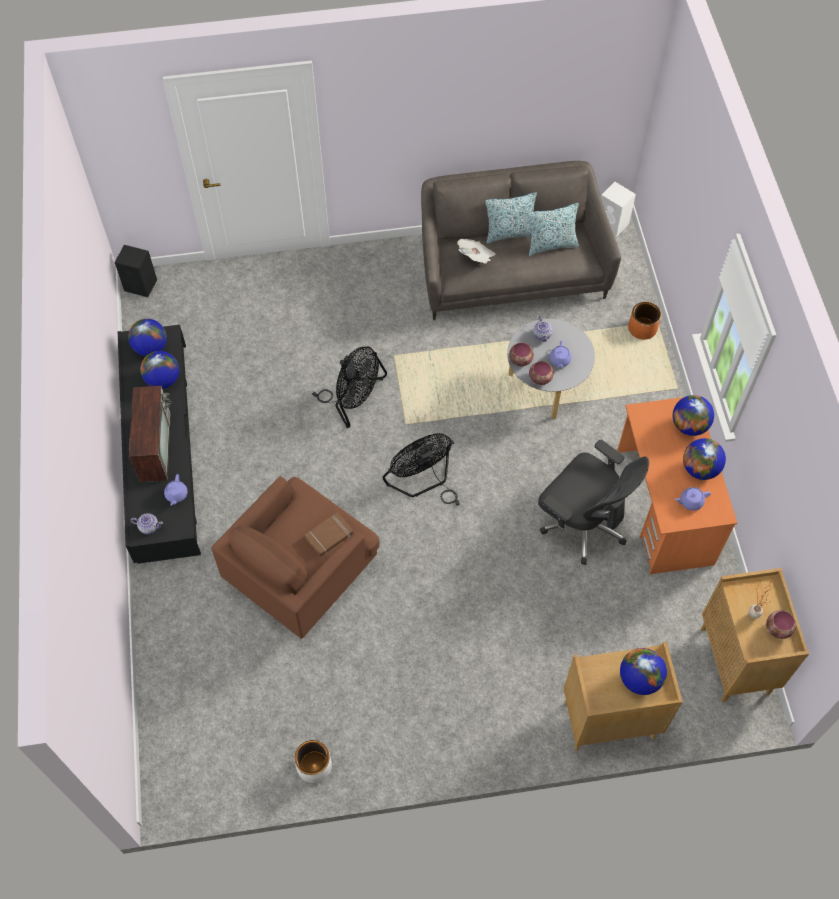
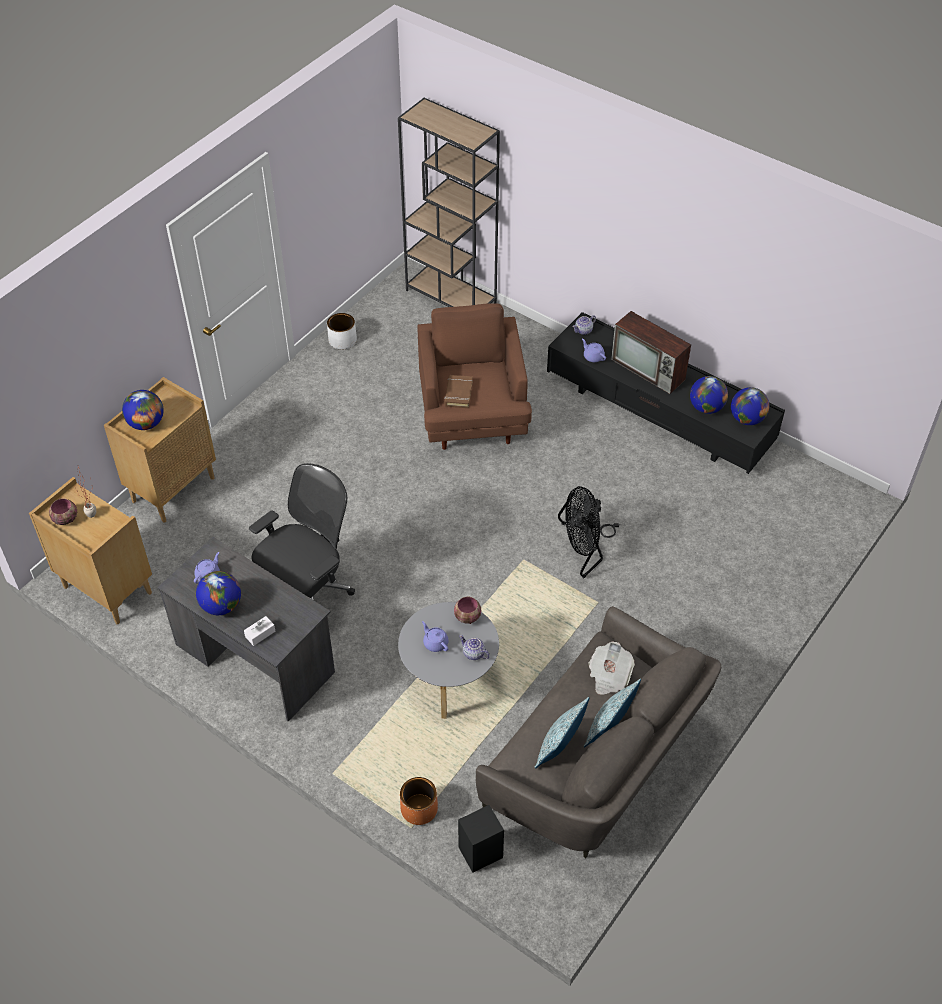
camera: 135 degrees right, 10 degrees down
(141, 285) = (851, 496): black speaker -> black speaker (479, 853)
(164, 728) = (451, 296): none -> bookcase
(426, 481) = (460, 534): black fan -> none
(540, 378) = (435, 615): bowl -> none
(581, 525) = (309, 593): office chair -> office chair turned 135 degrees clockwise
(613, 224) = (560, 907): white speaker -> none
(664, 507) = (255, 658): orange desk -> grey desk
(689, 425) = (260, 634): globe -> white tissue box

